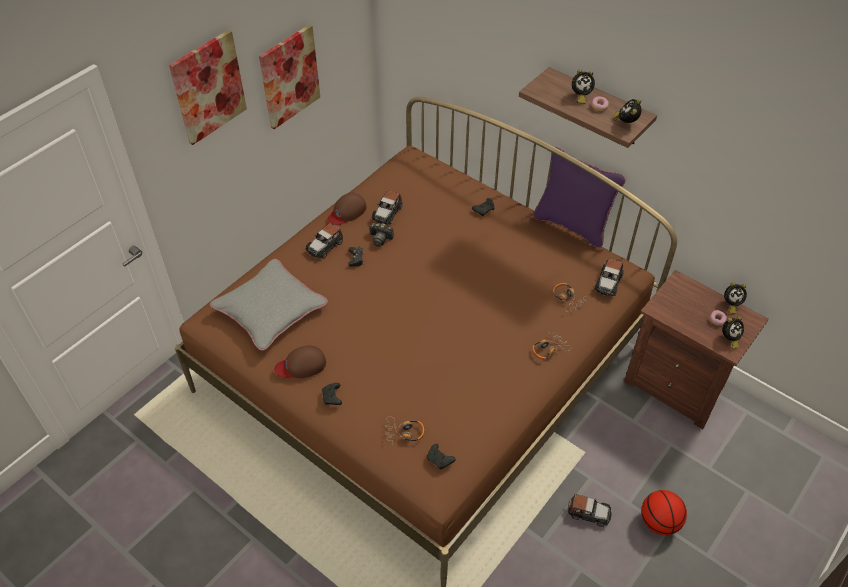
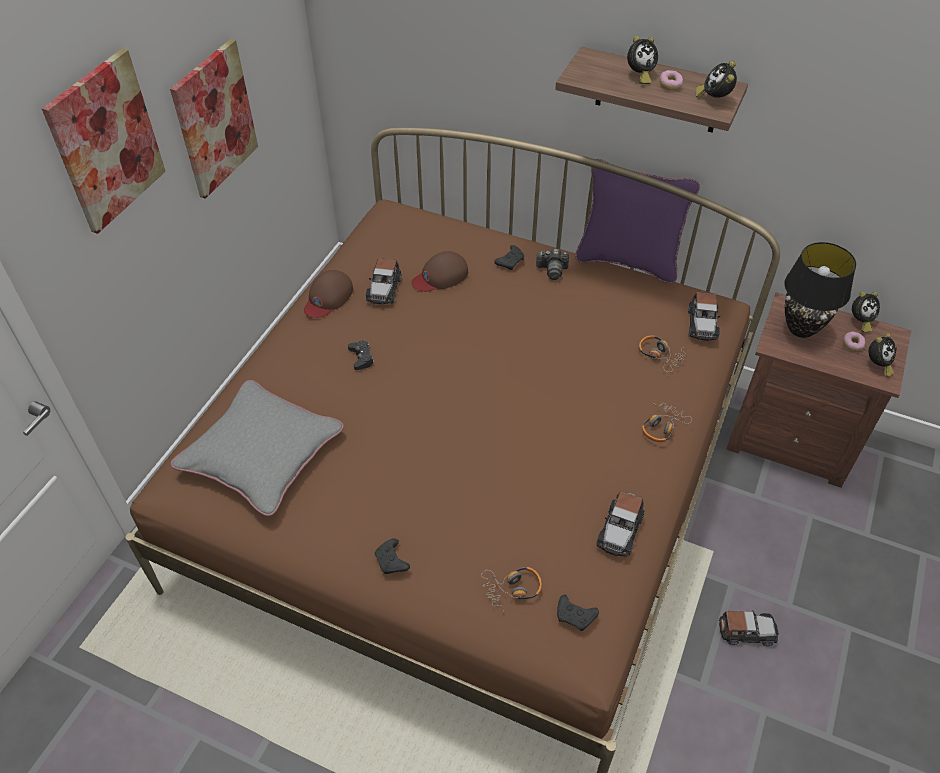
camera: 15 degrees left, 0 degrees up
(301, 365) = (332, 524): brown cap -> brown cap (440, 276)
(325, 246) = (312, 349): toy car -> toy car (620, 530)
(380, 238) = (386, 324): camera -> camera (552, 270)
(659, 522) = (836, 621): basketball -> none
(682, 300) = (801, 328): none -> black table lamp

